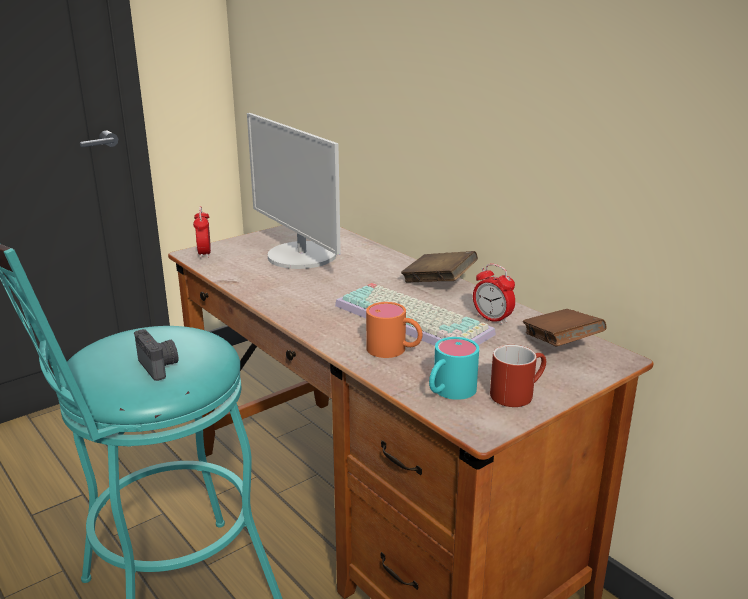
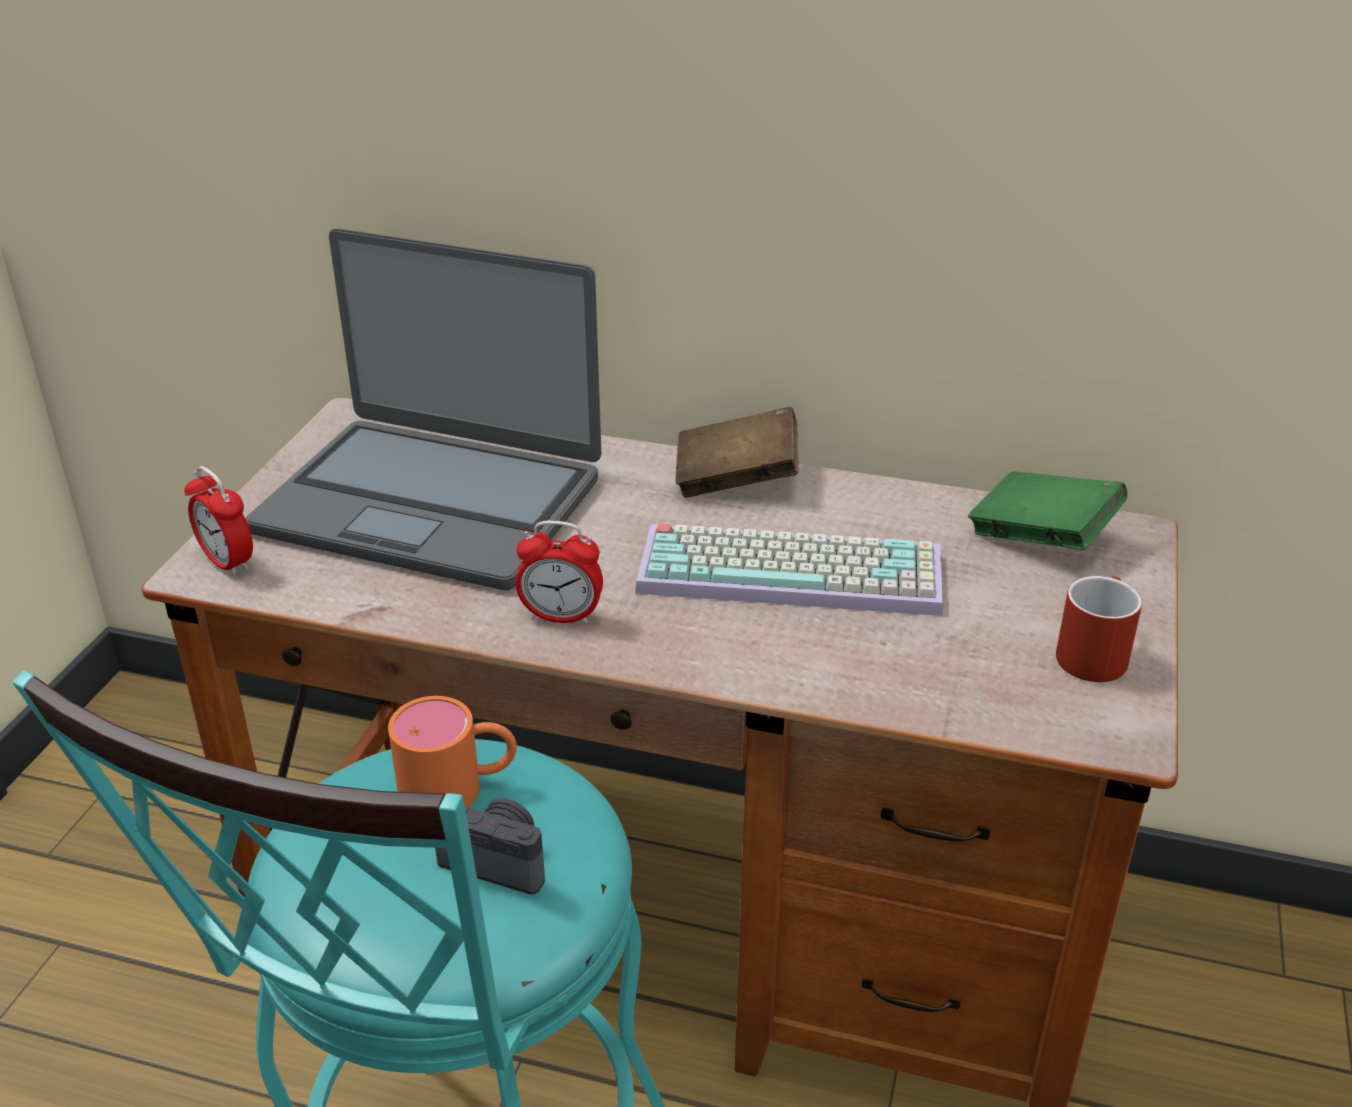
camera: 35 degrees left, 10 degrees up
(301, 256) = (432, 503): monitor -> laptop
(394, 350) = (840, 646): orange mug -> orange mug (459, 787)
(448, 392) = (1008, 692): turquoise mug -> none
(492, 319) = (900, 525): alarm clock -> alarm clock (561, 617)
(560, 345) = (1041, 538): brown book -> green book

